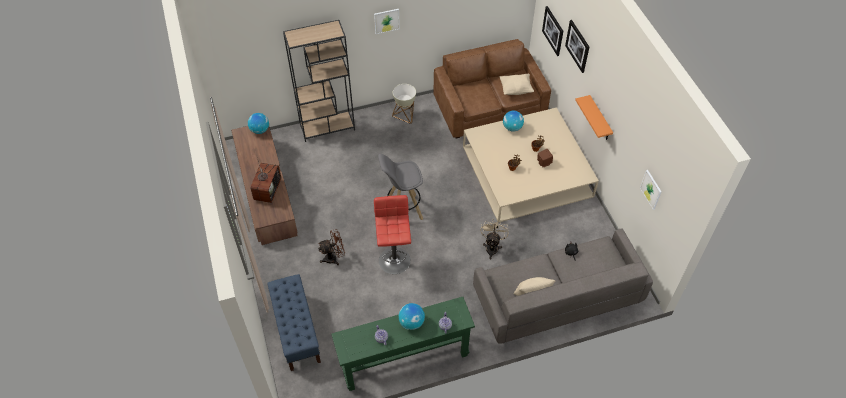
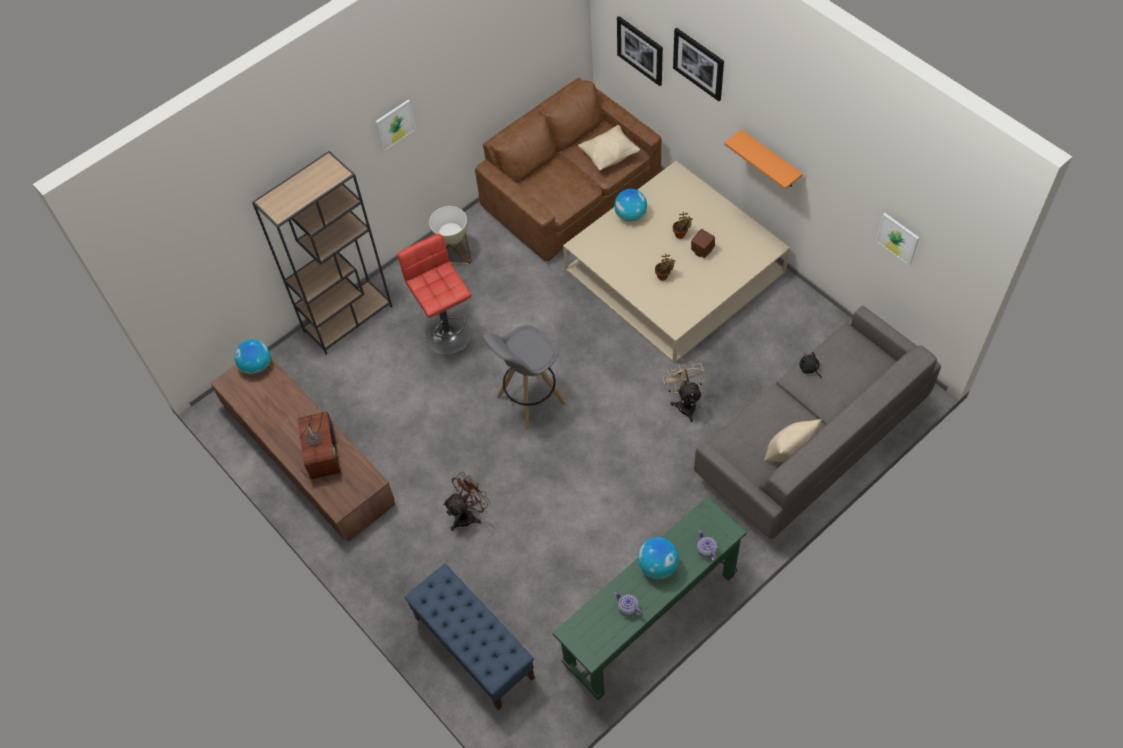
camera: 20 degrees left, 5 degrees up
(395, 260) = (558, 480): red stool -> red stool (448, 334)

